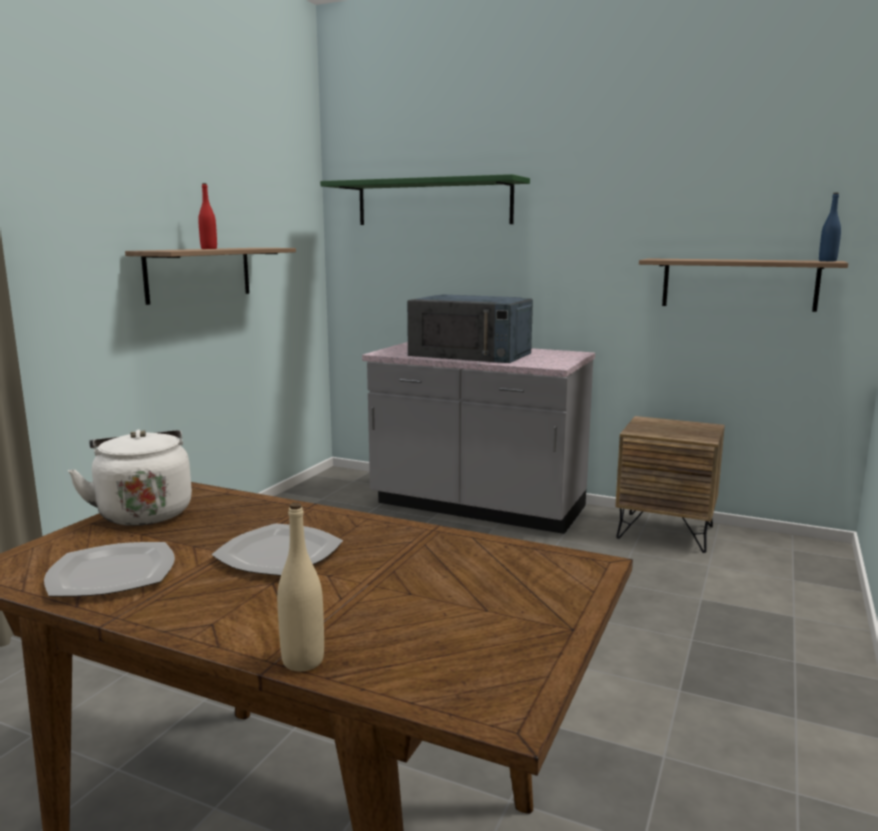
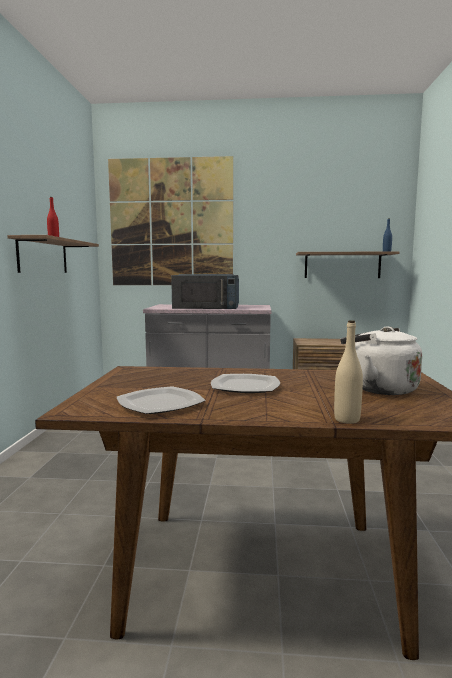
camera: 20 degrees left, 5 degrees down
(143, 512) = (123, 379): white kettle -> white kettle (378, 389)
(433, 203) = (171, 222): green shelf -> picture

